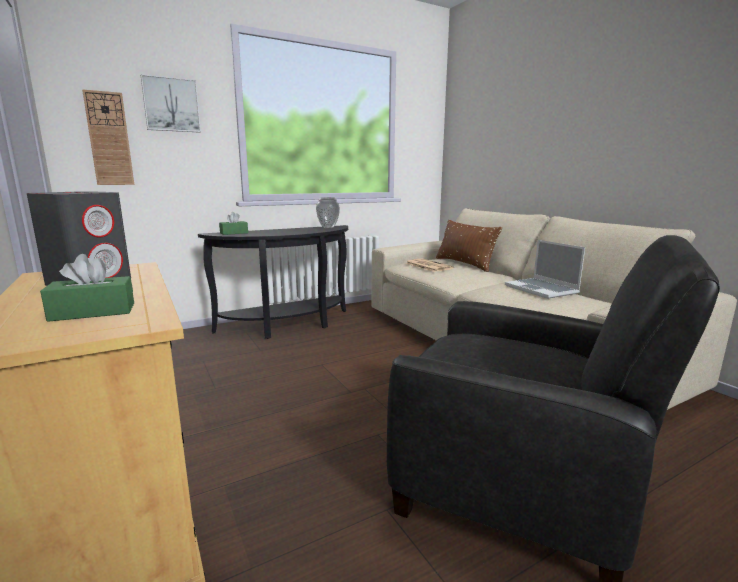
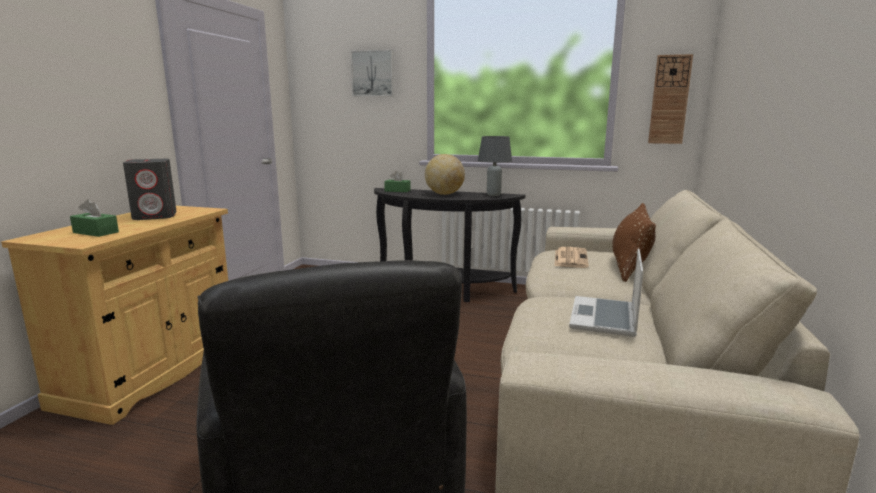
camera: 45 degrees right, 0 degrees up
(109, 139) = (328, 105): wall clock -> wall clock (669, 100)
(287, 231) = (444, 194): none -> globe
(328, 227) = (494, 195): vase -> grey table lamp

